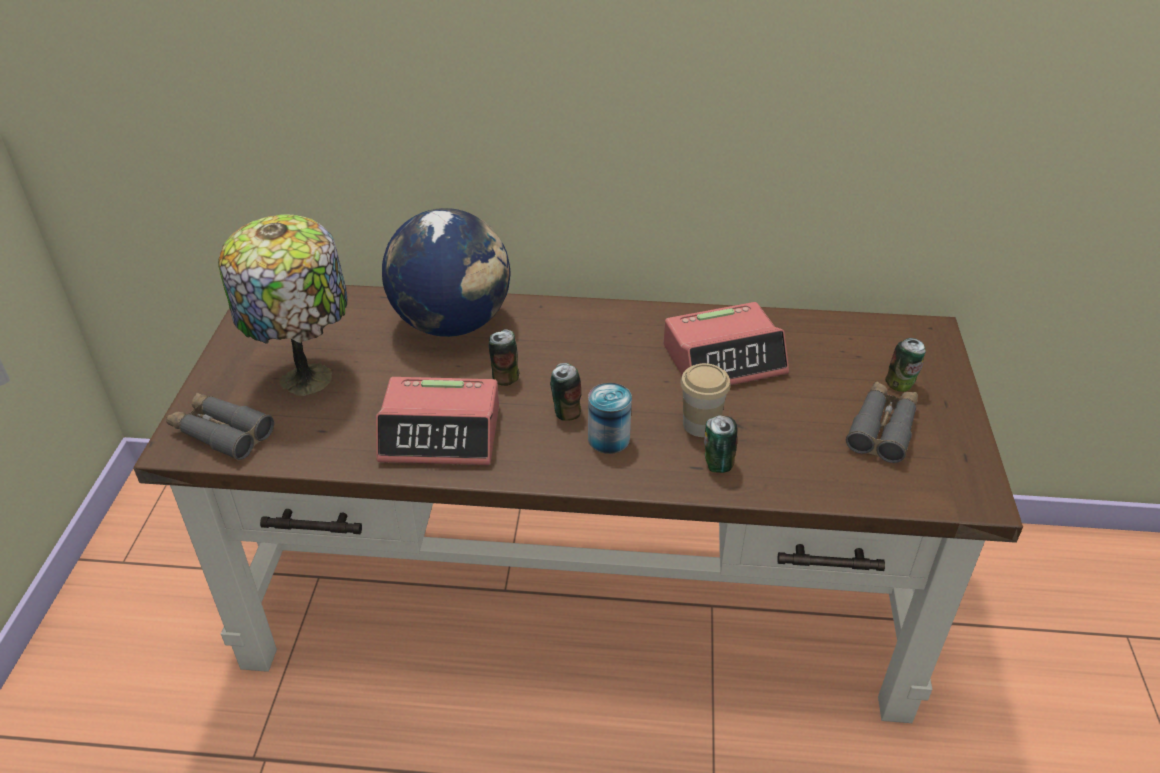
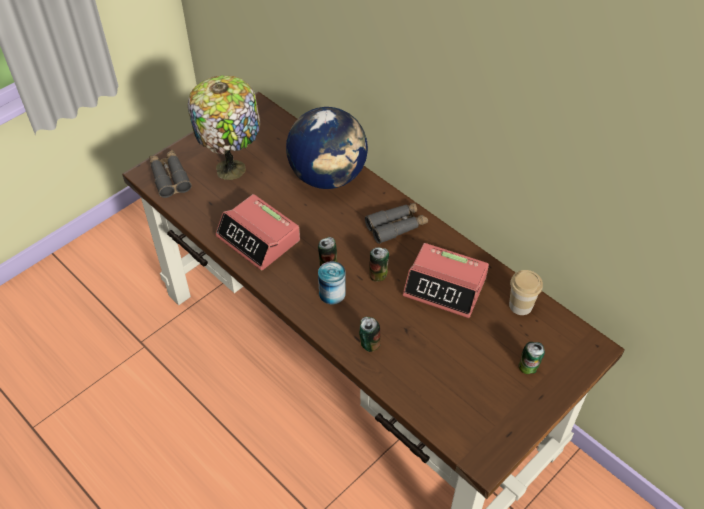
camera: 40 degrees right, 10 degrees up
(505, 377) = (320, 225): can -> can (378, 274)
(701, 424) = (387, 316): cup -> cup (520, 305)
(882, 428) = (482, 385): grey binoculars -> grey binoculars (396, 226)

